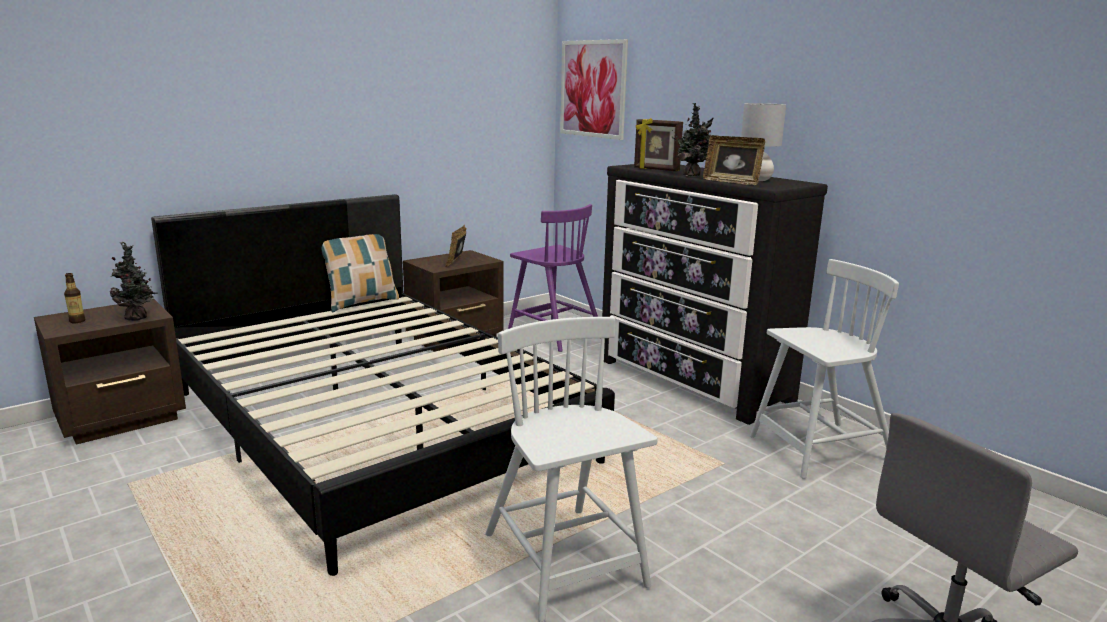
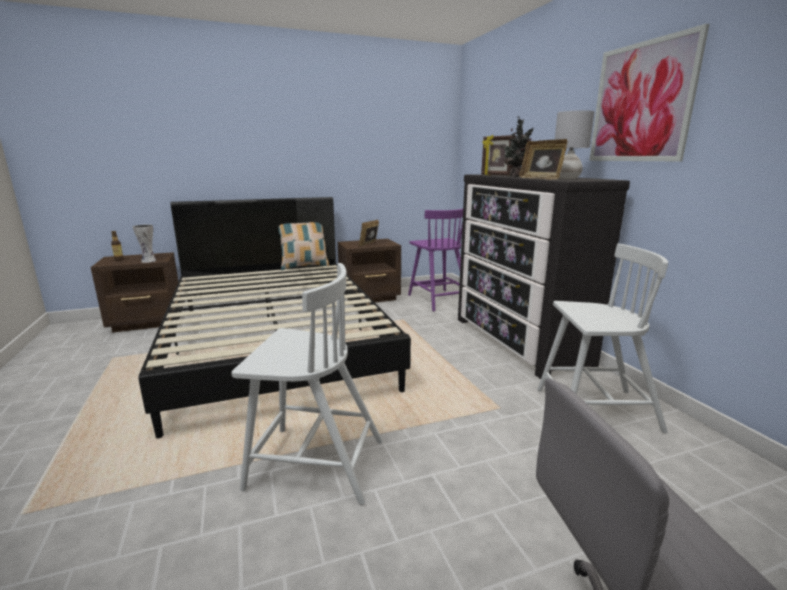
camera: 20 degrees right, 0 degrees up
(138, 318) = (149, 261): potted plant -> vase
(565, 562) = (314, 463): white chair -> white chair turned 105 degrees clockwise
(592, 89) = (477, 125): picture -> picture (641, 103)

